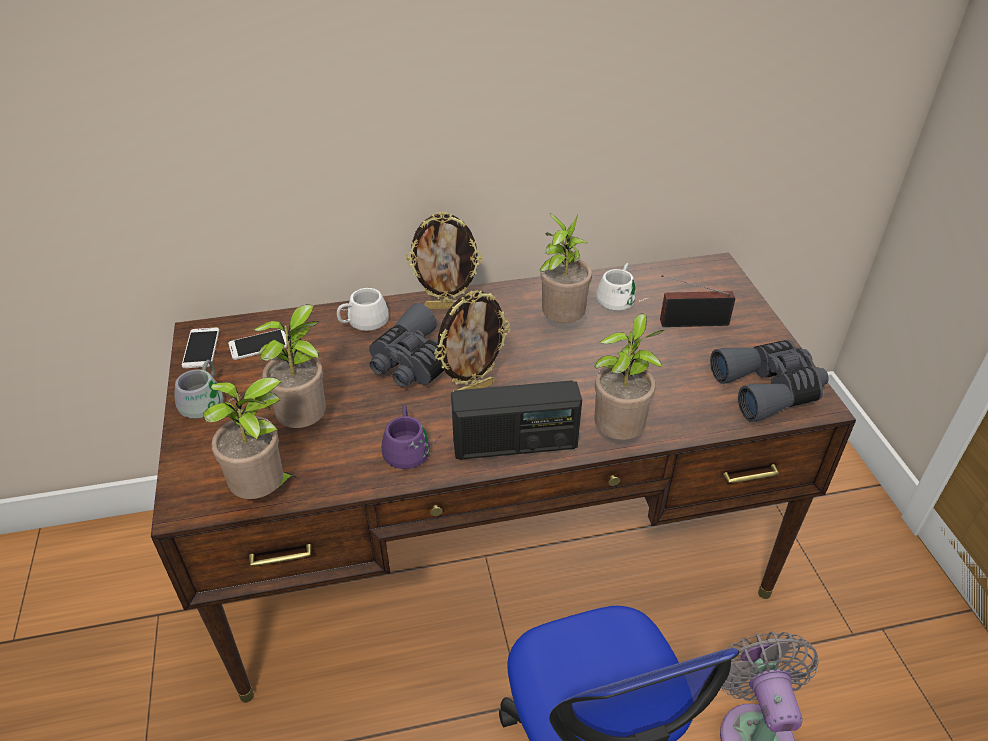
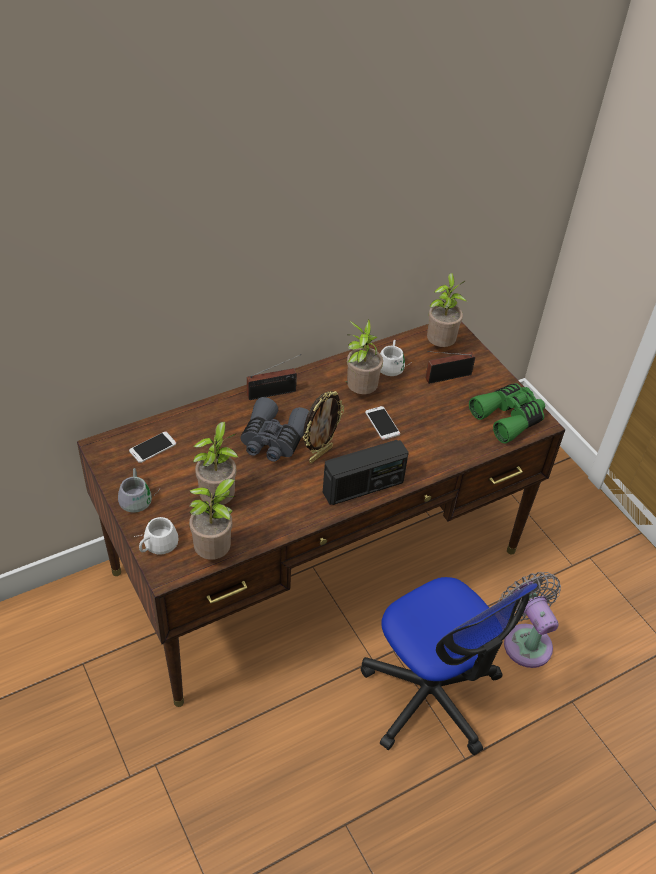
camera: 20 degrees left, 5 degrees up
(201, 348) = (110, 458): phone -> phone (382, 423)
(361, 319) = (217, 414): white mug -> white mug (155, 542)
(411, 447) = (297, 502): purple mug -> none
(446, 306) = (274, 393): picture frame -> radio
(619, 434) = (426, 467): potted plant -> potted plant (440, 345)
(769, 388) = (508, 417): grey binoculars -> green binoculars

